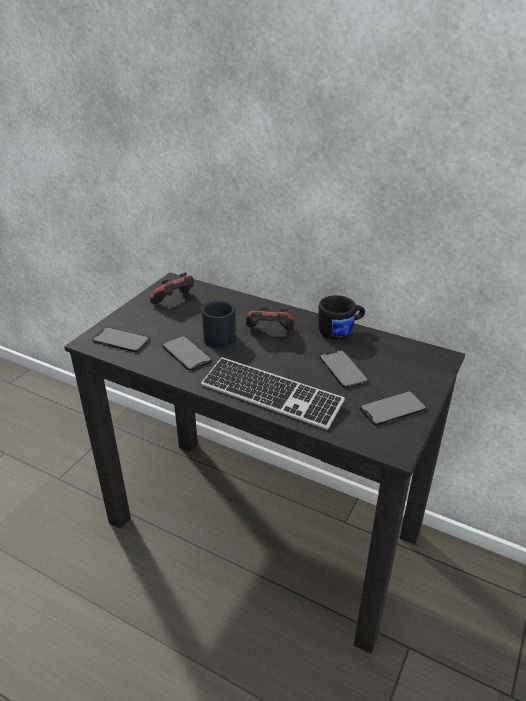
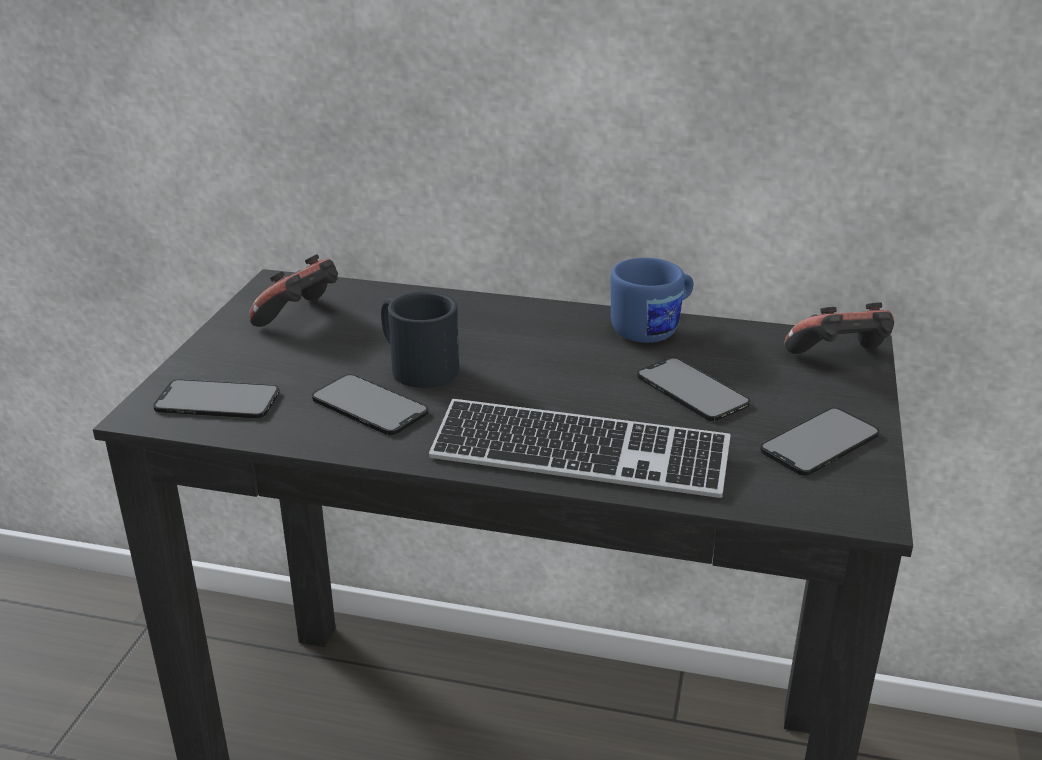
camera: 15 degrees left, 5 degrees down
(269, 333) = (519, 348): game controller -> game controller (839, 360)
(341, 332) = (653, 329): black mug -> blue mug

